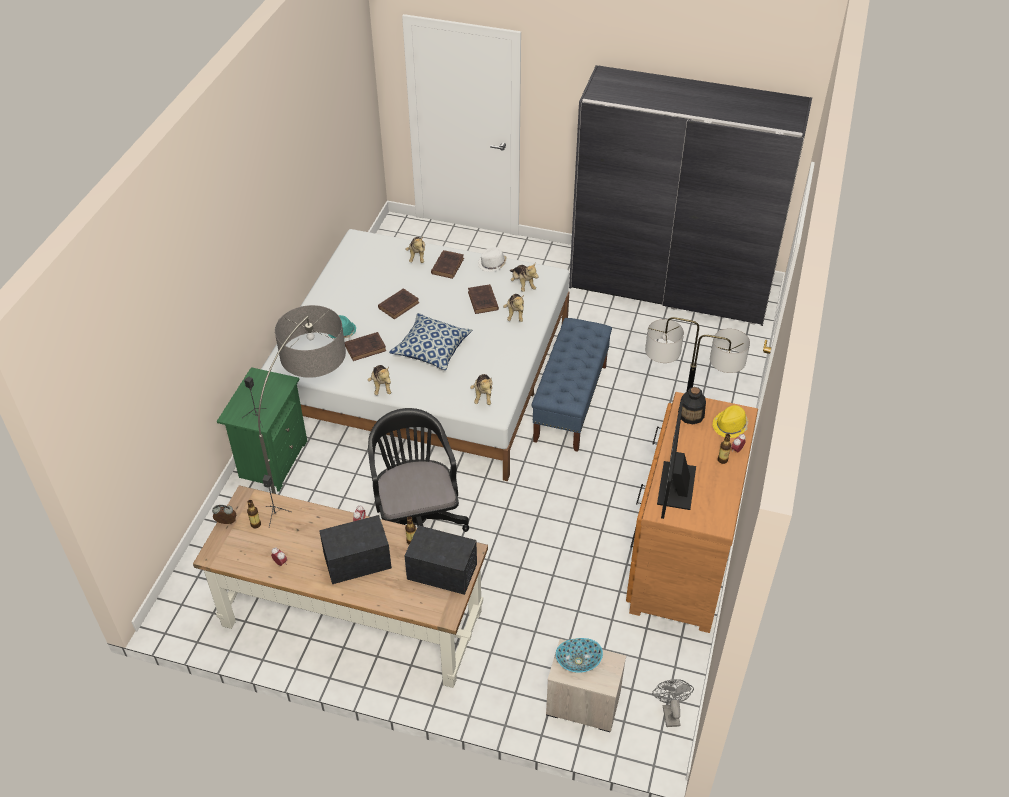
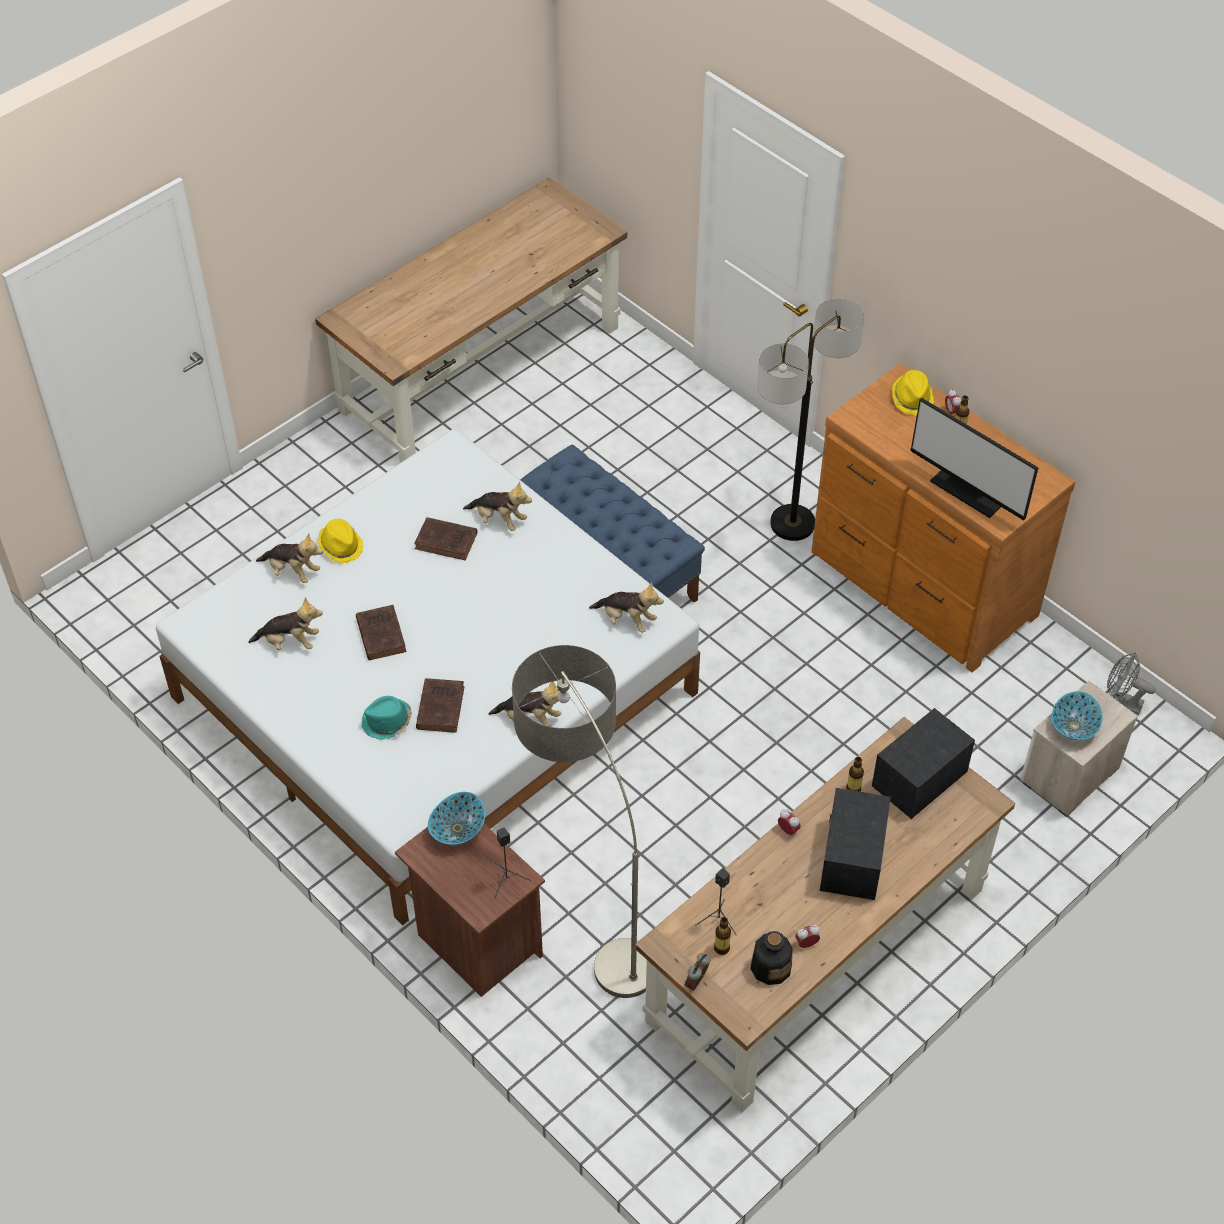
camera: 60 degrees left, 5 degrees up
(272, 460) = (476, 942): green nightstand -> brown nightstand
(280, 384) = (458, 829): none -> bowl
(416, 520) = (700, 818): black office chair -> none
(431, 349) = (499, 636): pillow -> none
(448, 265) = (341, 546): brown book -> yellow hat
(492, 264) = (379, 498): white hat -> none
(522, 284) = (447, 486): plush toy -> plush toy (289, 642)
(670, 287) = (481, 367): grey wardrobe -> brown desk
(691, 415) = (873, 422): bottle -> bottle (770, 966)

